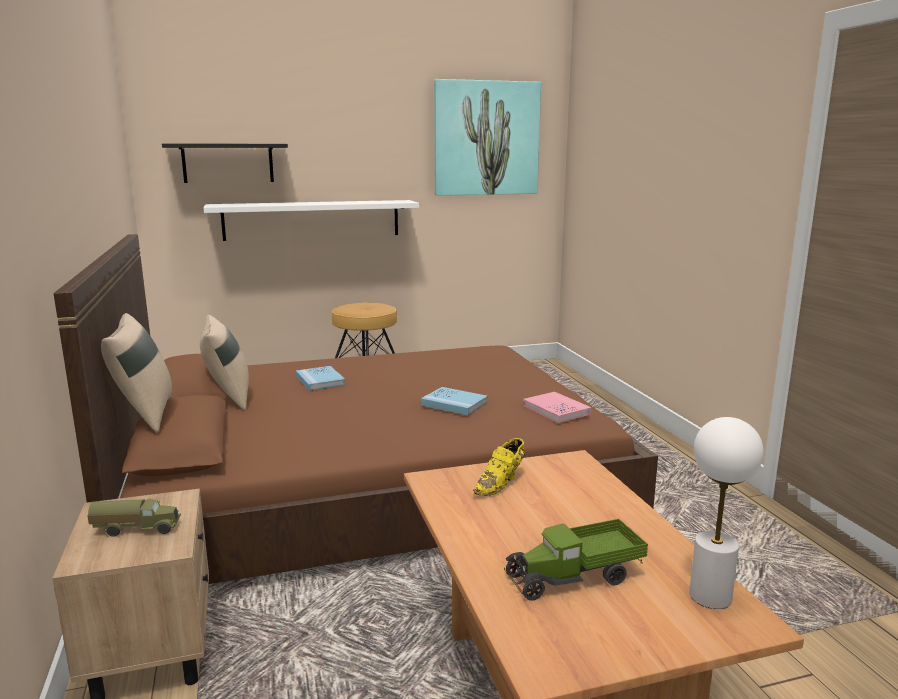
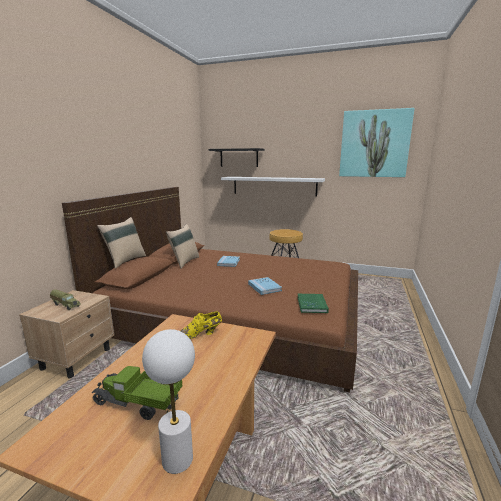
camera: 35 degrees right, 0 degrees up
(556, 410) = (312, 305): pink book -> green book

